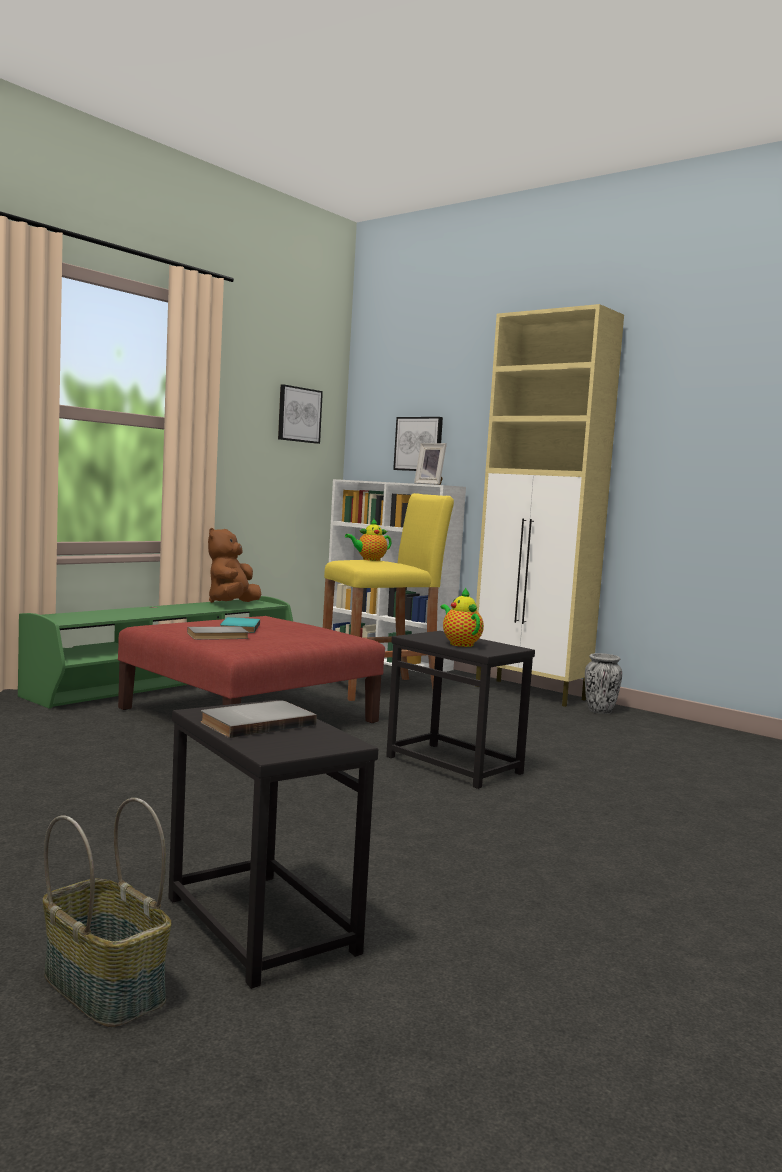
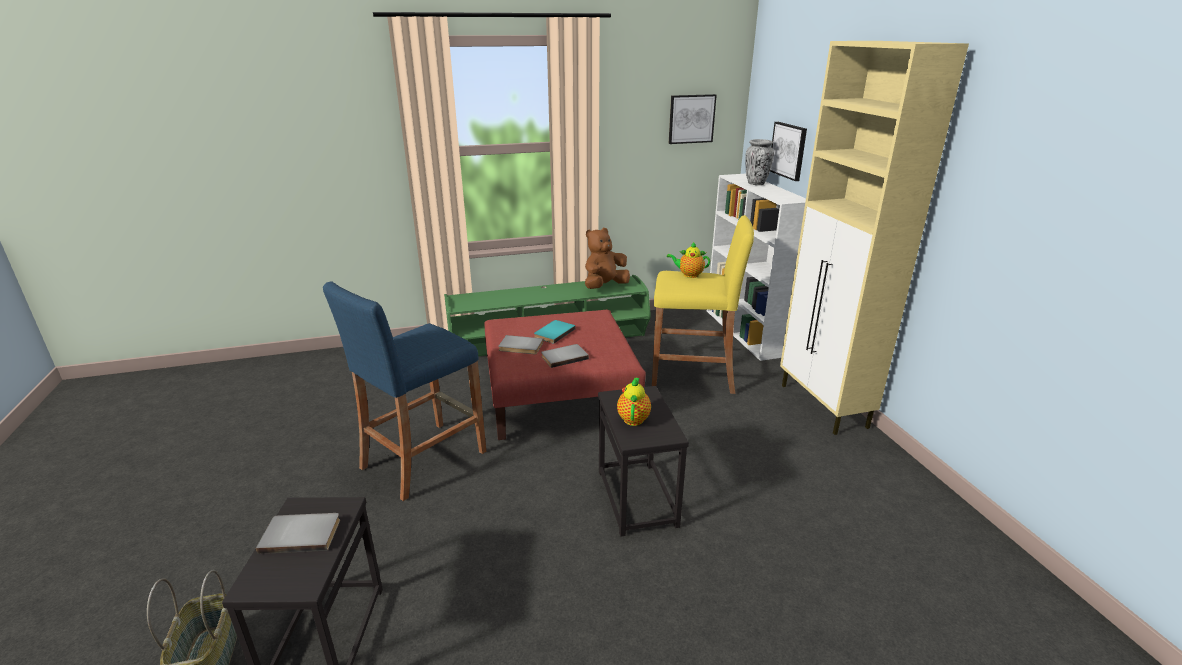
camera: 35 degrees right, 20 degrees up
(147, 781) = (423, 459): none -> blue stool
(285, 639) = (564, 357): none -> grey book
(431, 484) = (781, 196): picture frame -> none
(600, 711) = (862, 450): vase -> vase (756, 183)

